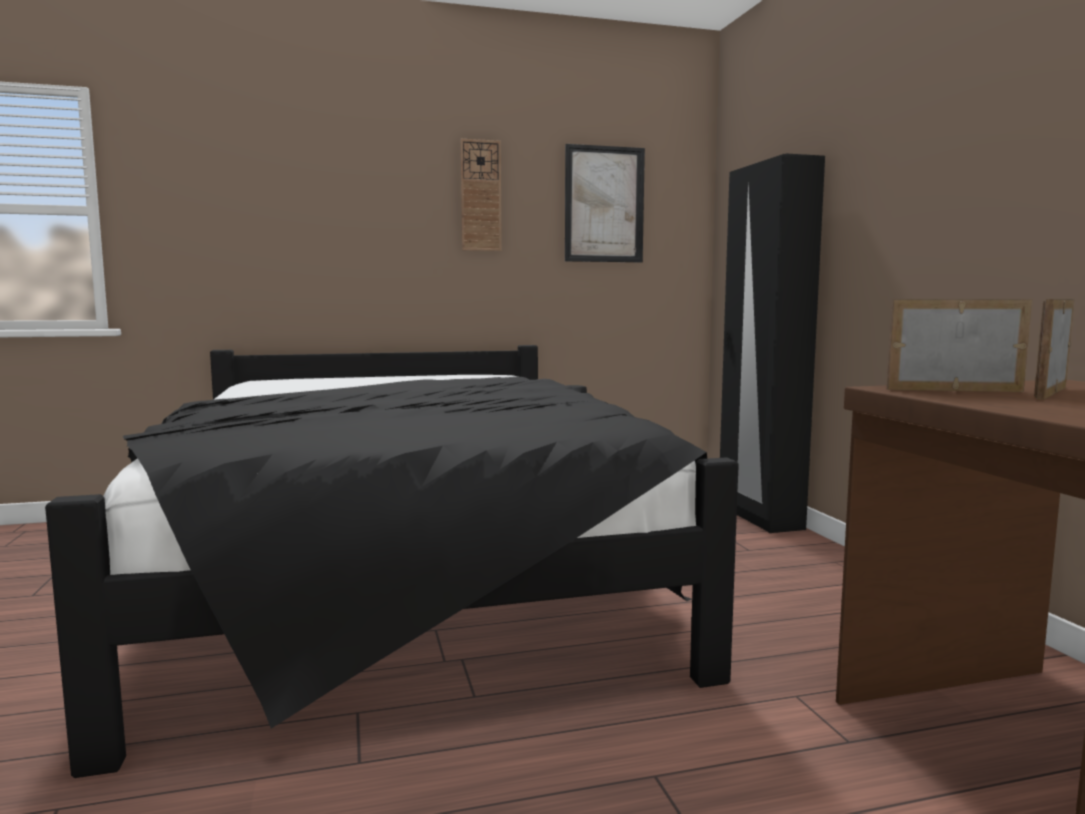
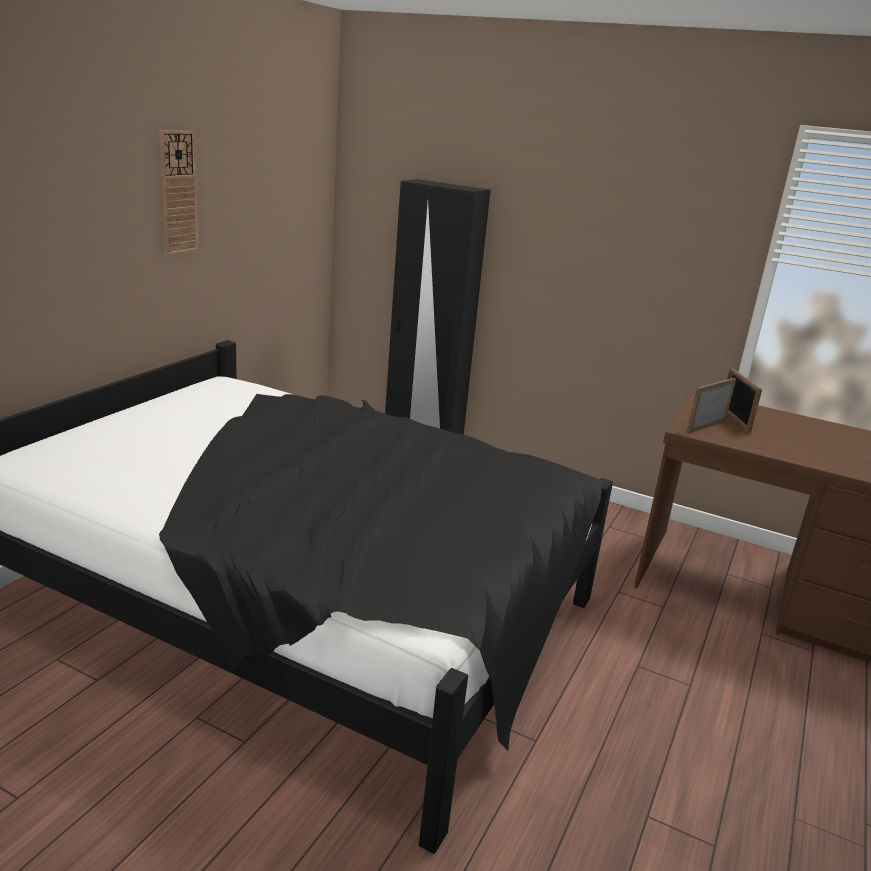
camera: 50 degrees left, 15 degrees up
(604, 204) = (268, 190): picture -> none

